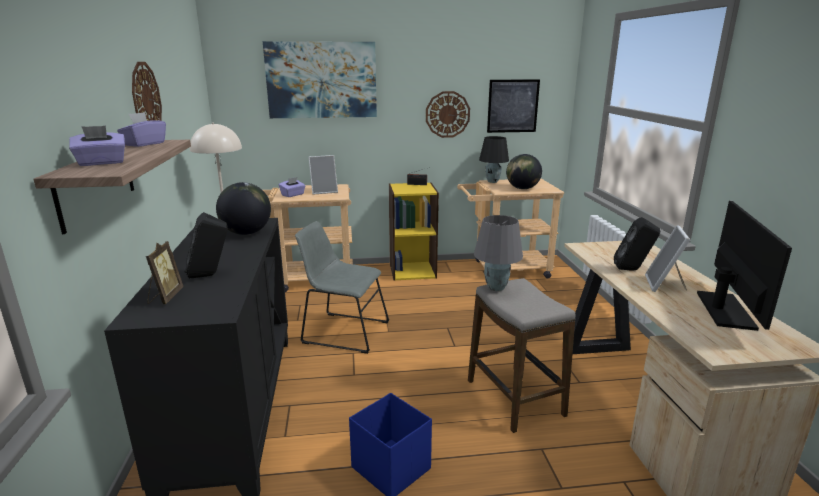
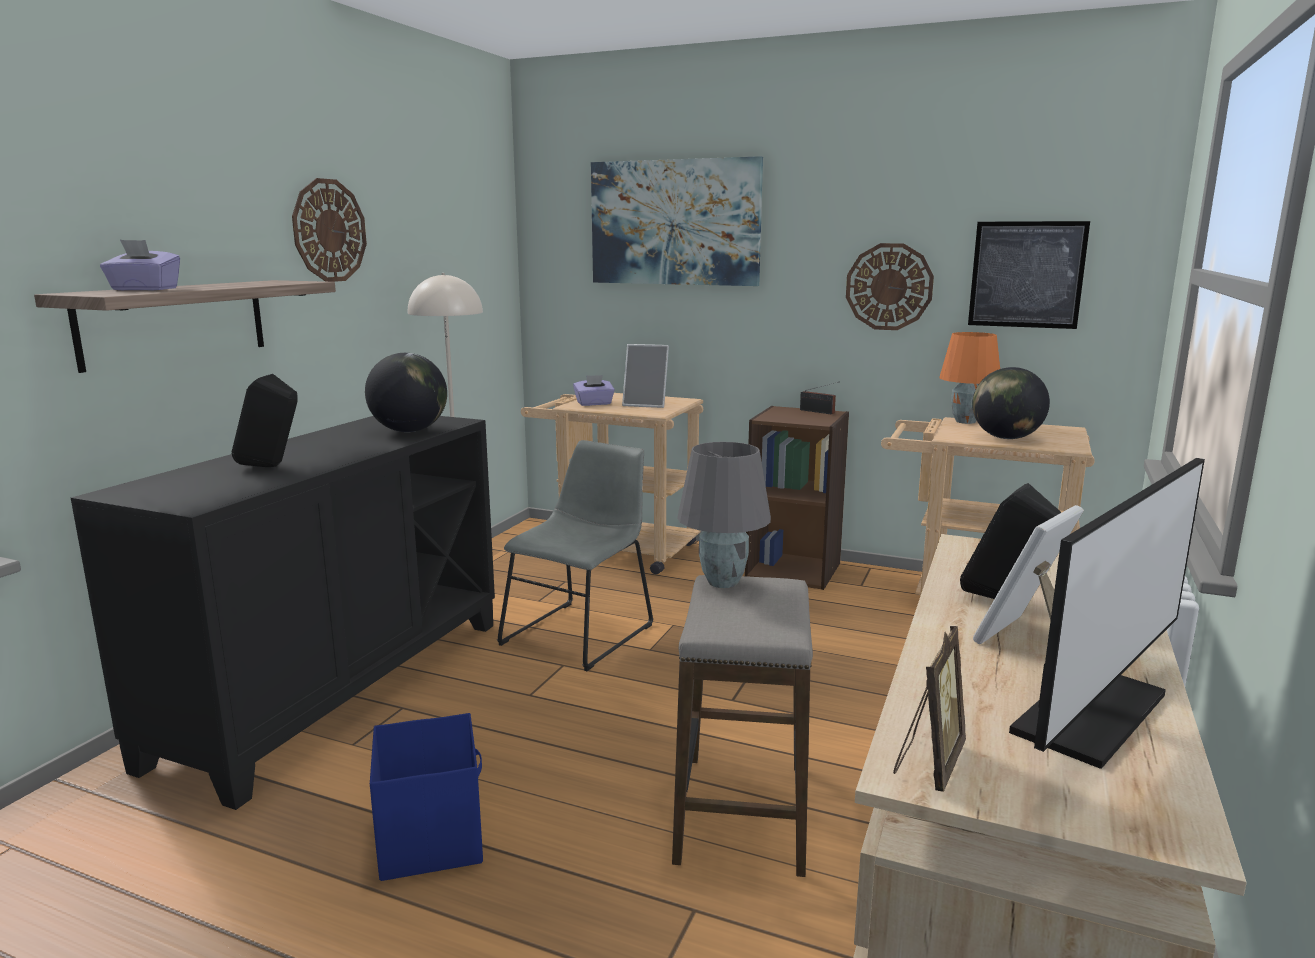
camera: 30 degrees right, 5 degrees down
(144, 144) = (266, 282): purple tissue box -> none
(165, 297) = (184, 479): picture frame -> picture frame (928, 763)
(342, 331) = (582, 632): grey chair -> grey chair turned 75 degrees clockwise
(412, 270) = (794, 570): yellow bookcase -> brown bookcase
(493, 181) = (966, 422): black table lamp -> orange table lamp

